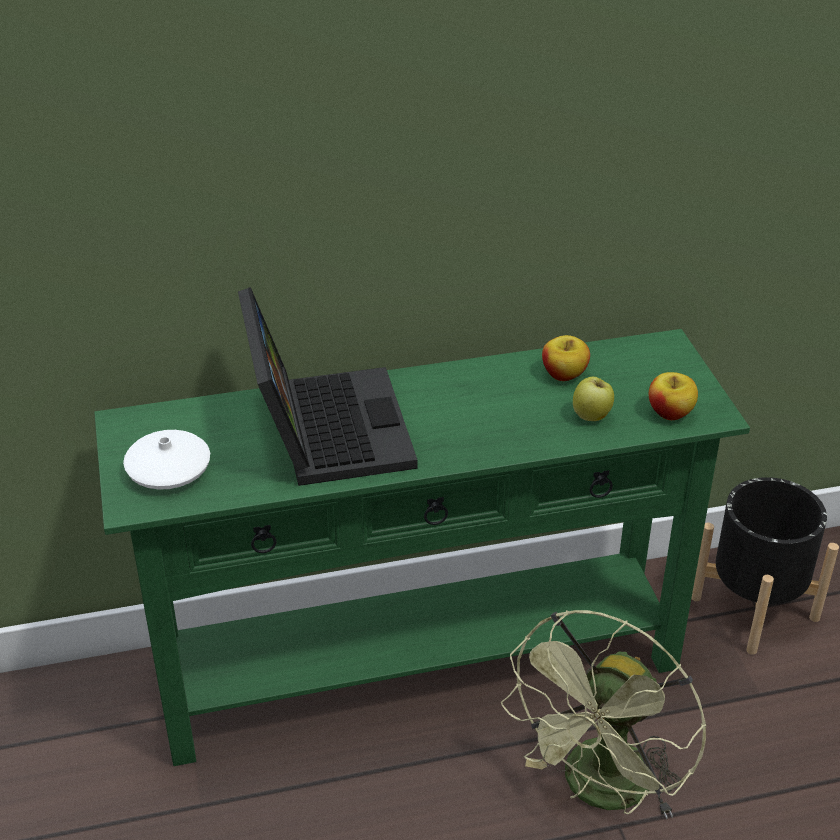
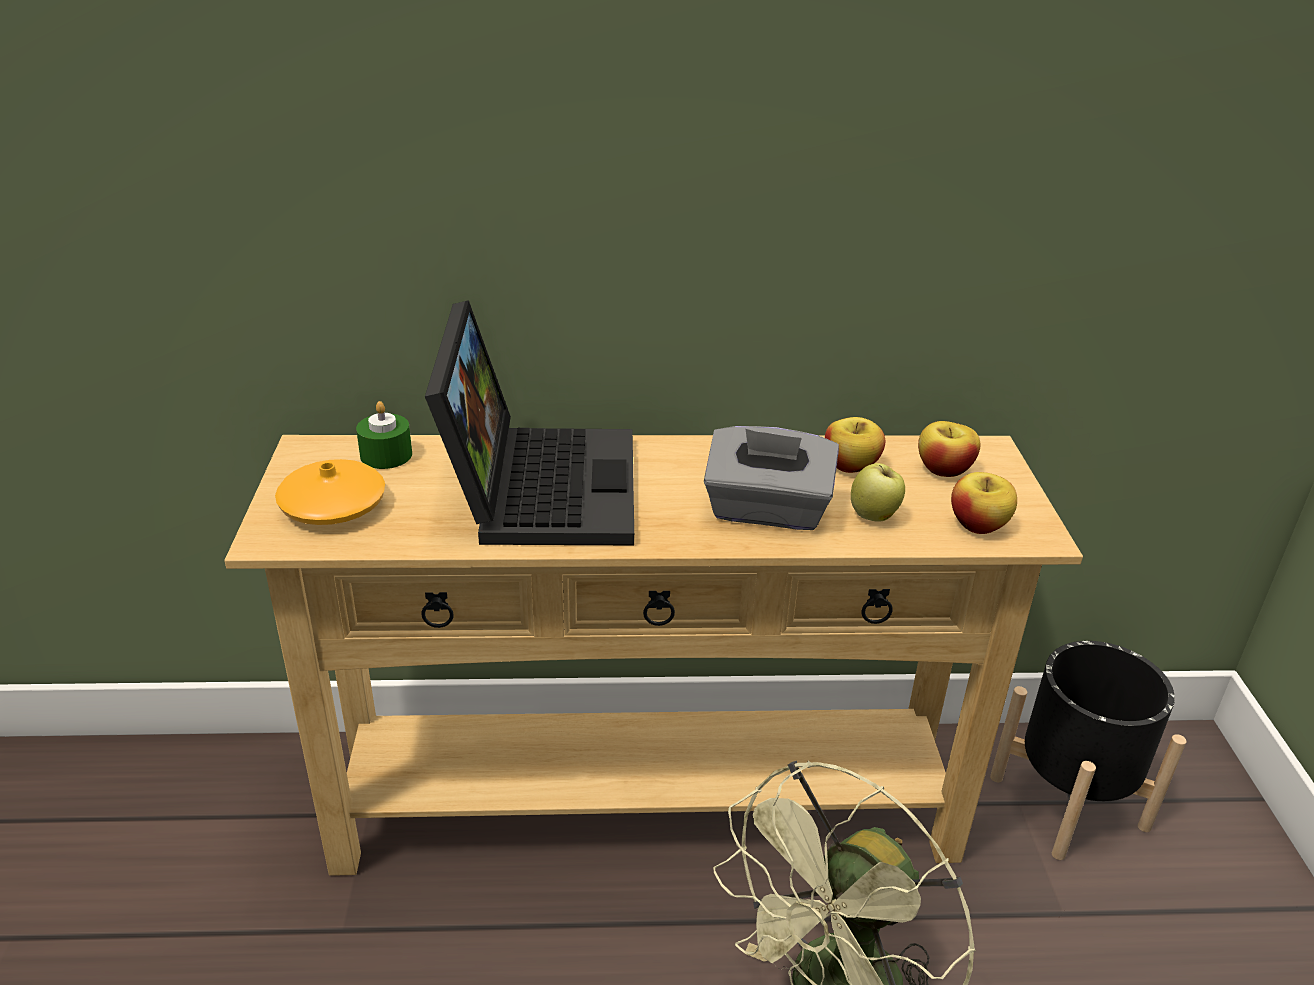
camera: 10 degrees right, 5 degrees down
(168, 470) = (333, 506): white vase -> orange vase
(191, 418) = (386, 455): none -> green candle
(419, 666) = (647, 804): green console table -> beige console table
(509, 424) = (767, 511): none -> grey tissue box
(636, 367) = (944, 469): none -> apple

